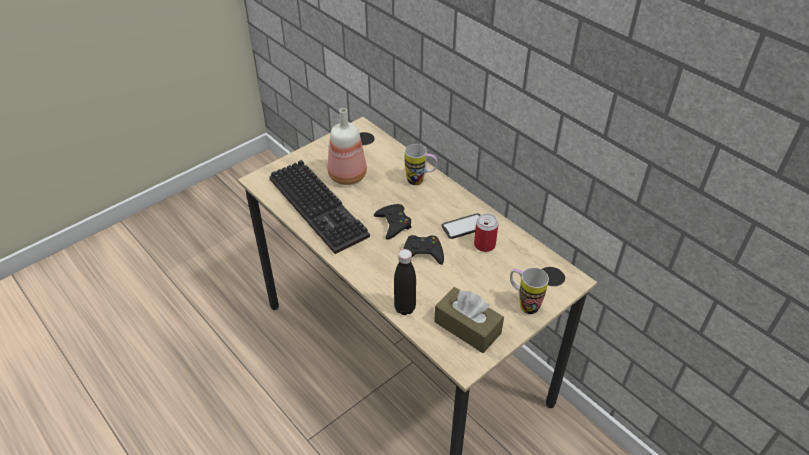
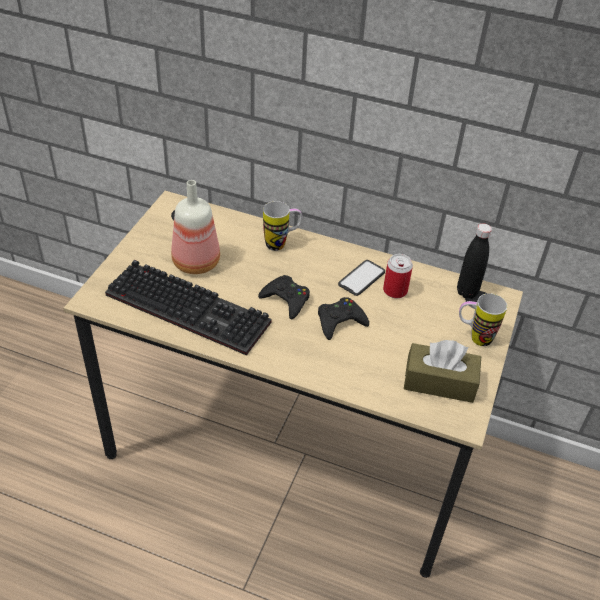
camera: 30 degrees left, 0 degrees up
(405, 308) = (364, 386): black bottle -> black bottle (467, 292)

